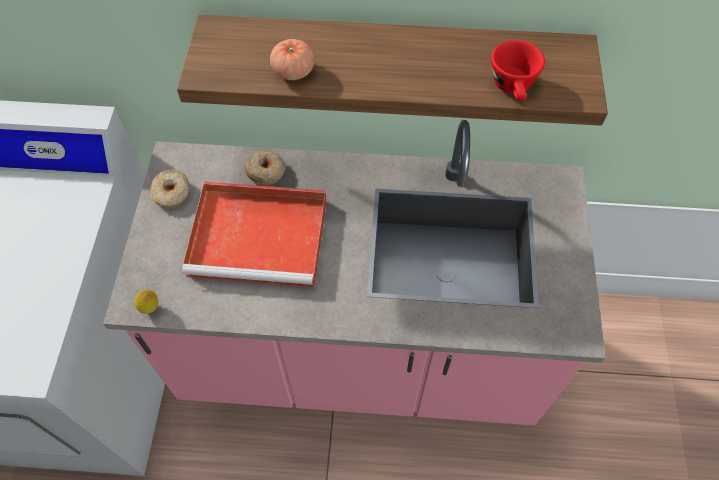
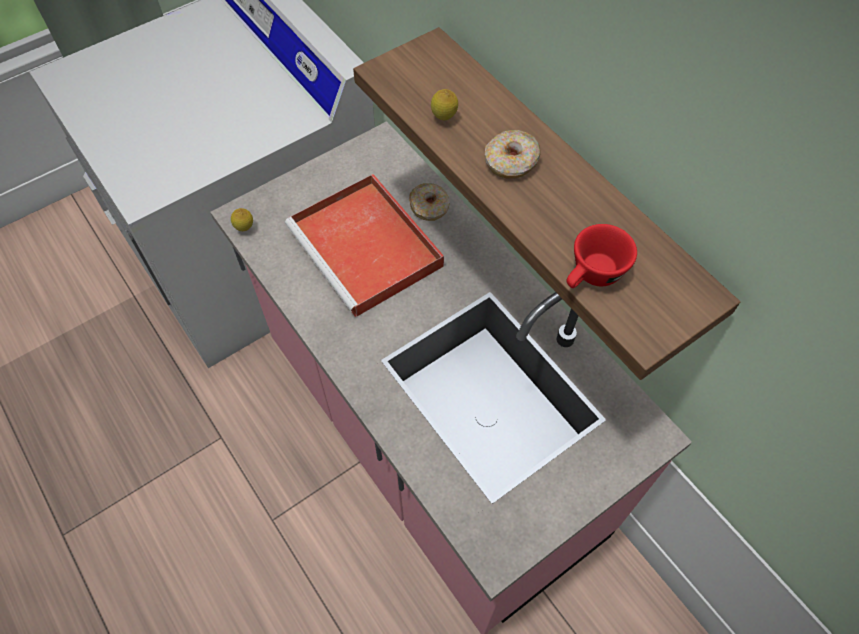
camera: 50 degrees right, 0 degrees up
(172, 193) = (351, 166): donut -> donut (511, 162)
(293, 71) = (444, 119): tomato -> lemon

